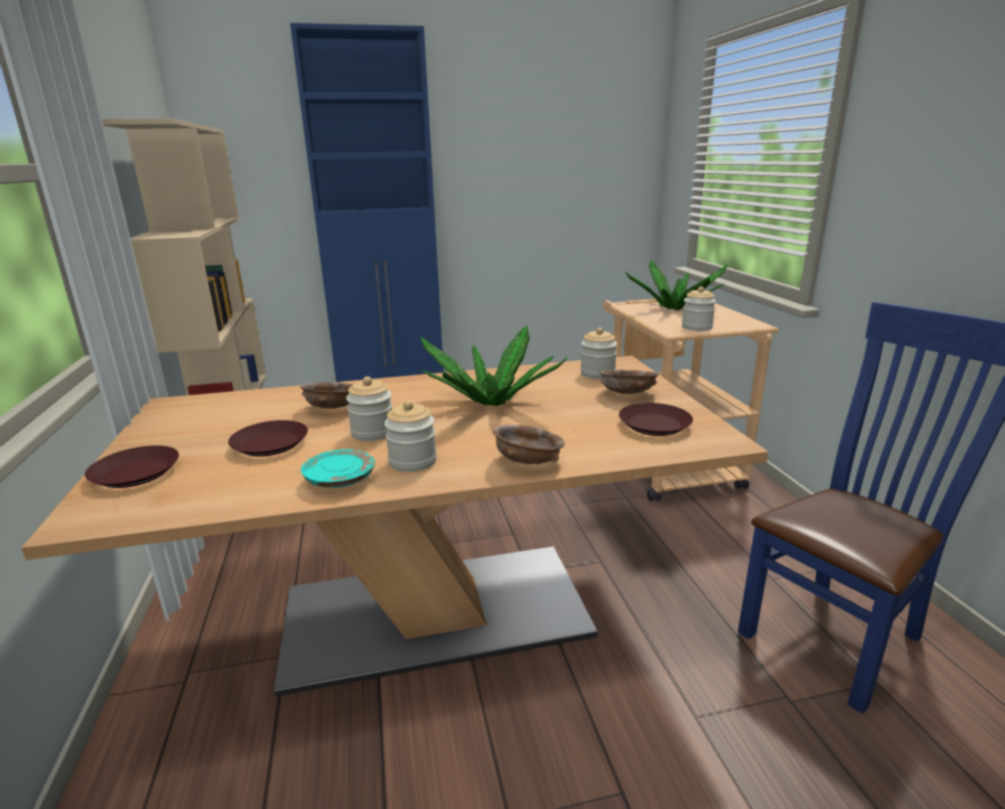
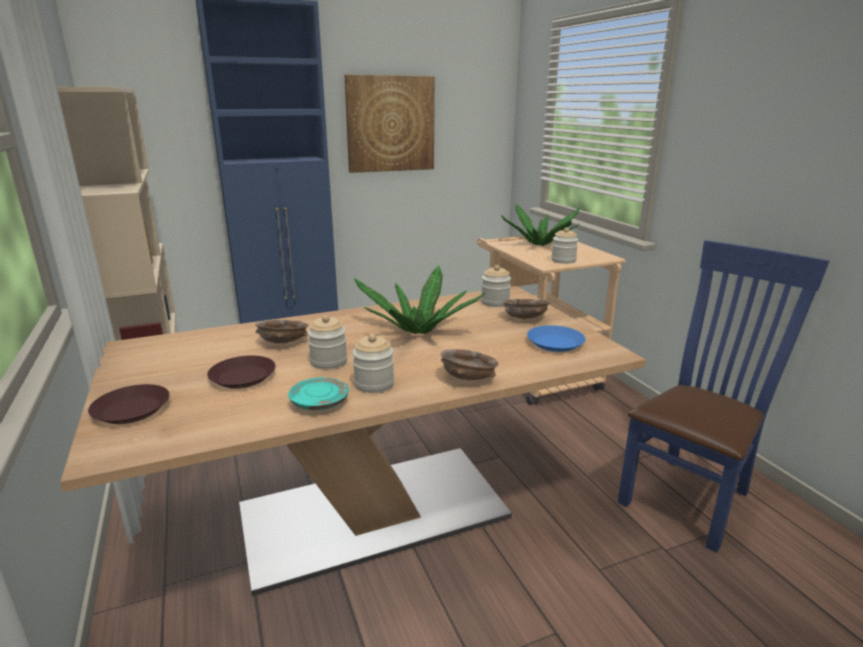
camera: 10 degrees left, 0 degrees up
(512, 169) = (390, 124): none -> picture
(655, 425) = (555, 343): brown plate -> blue plate

